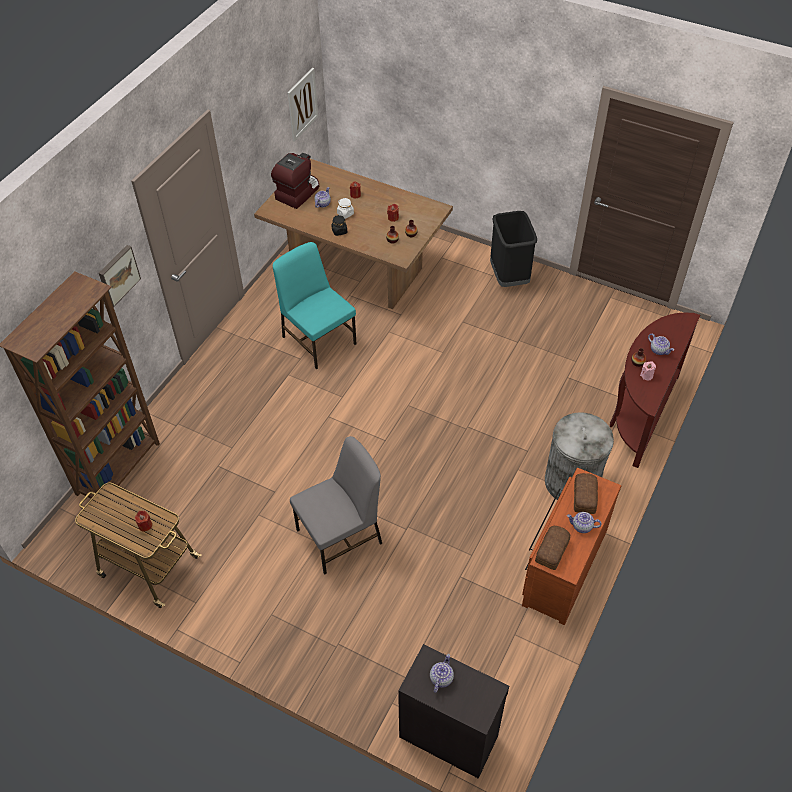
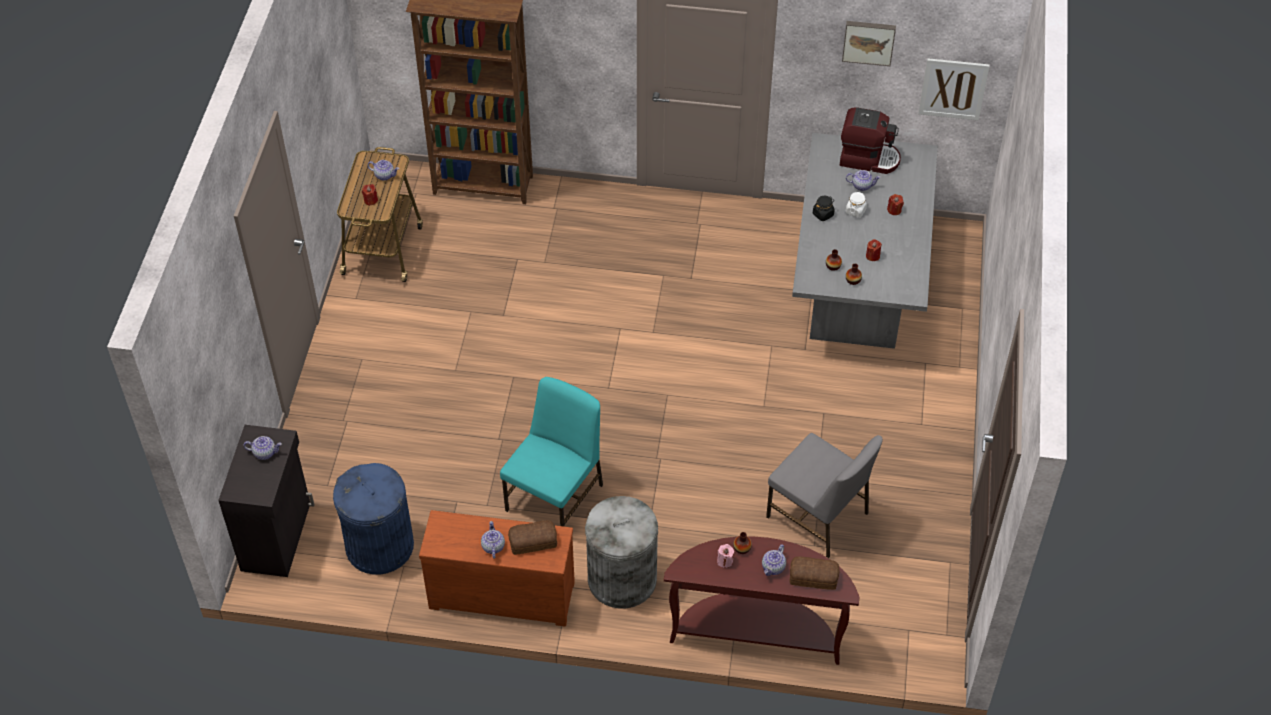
camera: 70 degrees right, 0 degrees up
(118, 275) = (581, 36): picture -> picture (868, 41)
(119, 506) = (385, 175): none -> teapot
(318, 339) = (728, 285): turquoise chair -> turquoise chair (556, 496)
(341, 536) = (469, 386): grey chair -> grey chair (818, 516)
(356, 270) = (856, 285): brown dining table -> grey dining table
(487, 649) = (379, 545): none -> blue trash can
(509, 277) = (927, 442): black trash can -> none
(553, 550) = (453, 526): bread -> bread (814, 578)

